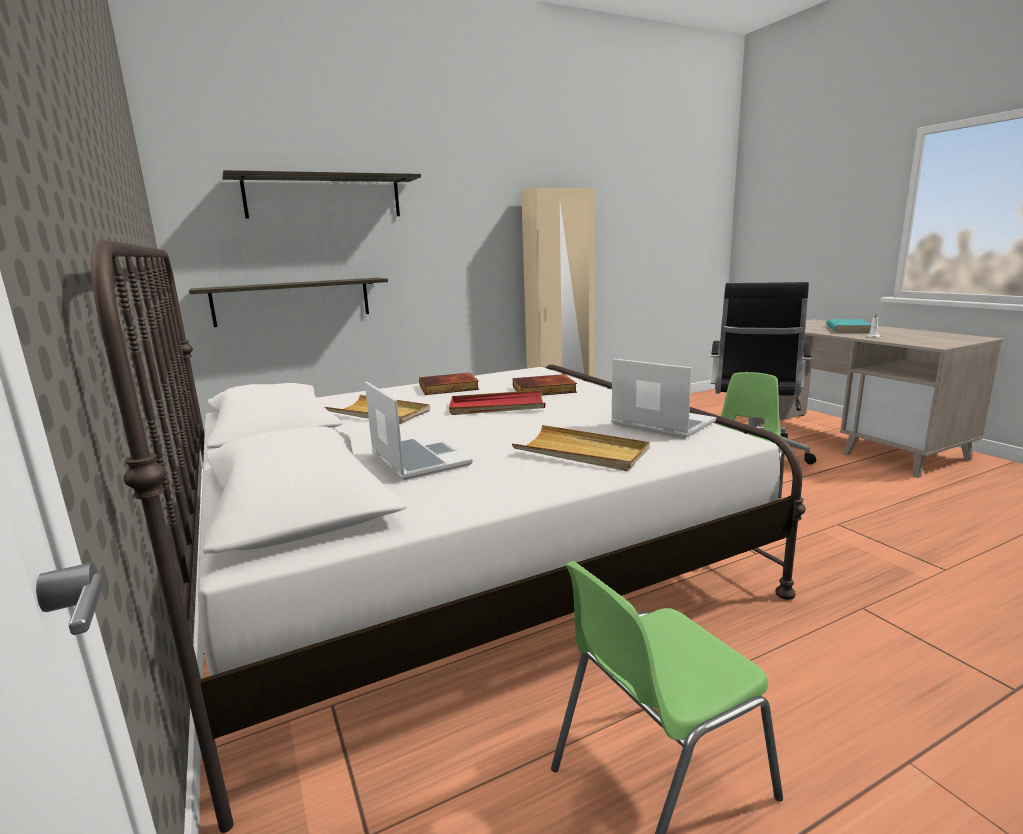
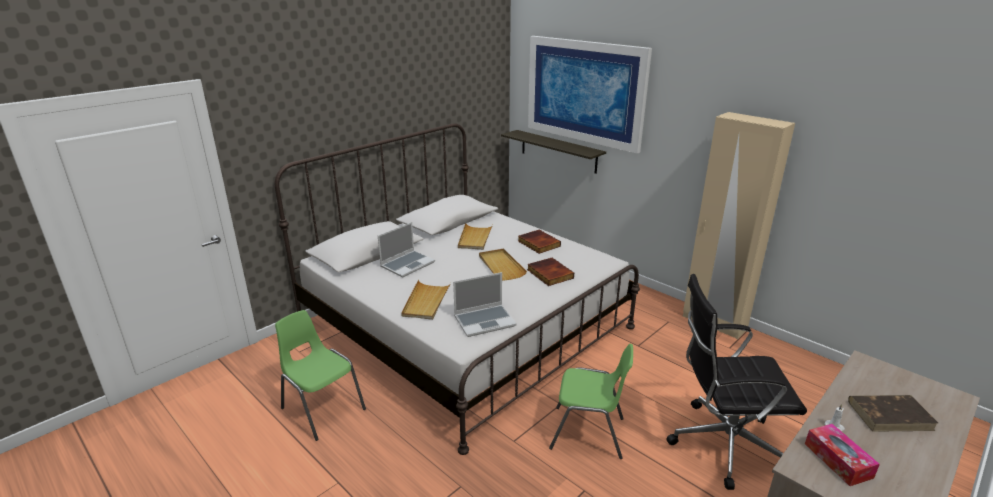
camera: 70 degrees right, 10 degrees up
(324, 197) = (584, 91): shelf -> picture
(497, 407) = (501, 266): red tray -> beige tray
(660, 423) = (485, 321): laptop -> laptop turned 45 degrees clockwise
(847, 329) = (890, 415): turquoise book -> brown book
(917, 339) = (838, 460): none -> tissue box

